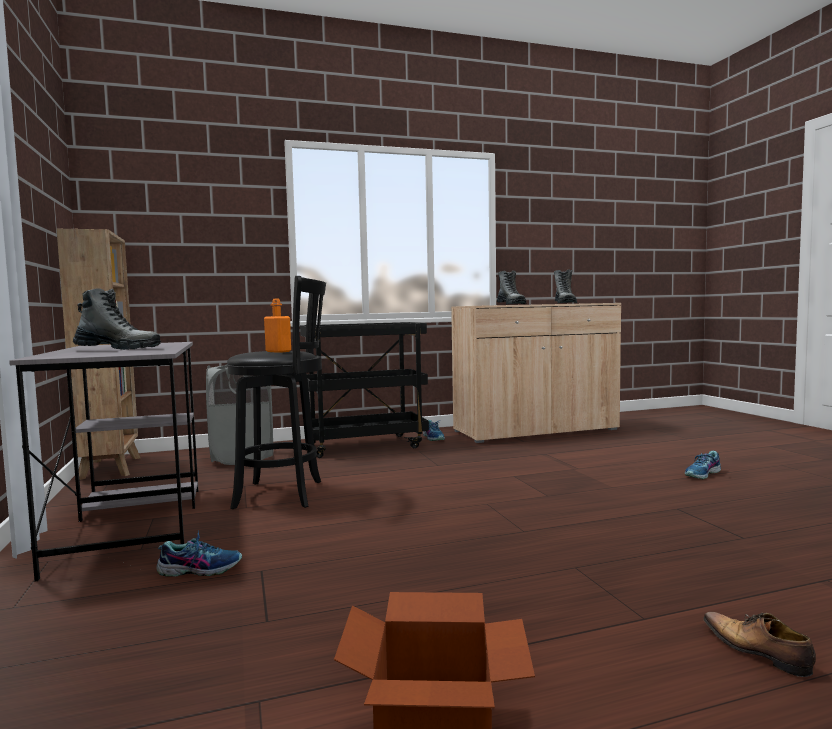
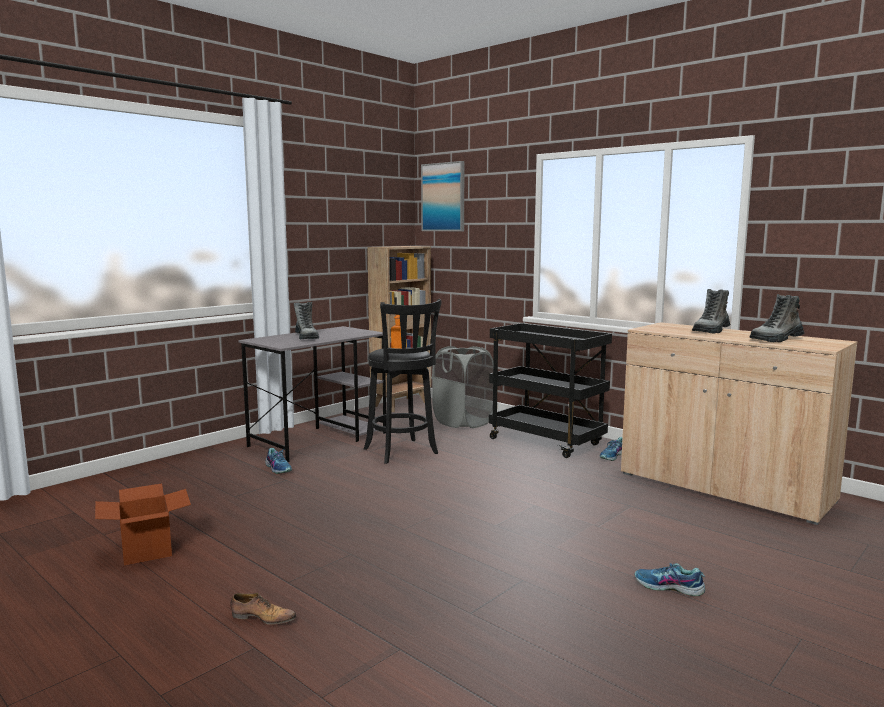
camera: 60 degrees right, 5 degrees up
(133, 176) = (443, 197): none -> picture
(756, 651) = (262, 618): shoe -> shoe turned 75 degrees clockwise

